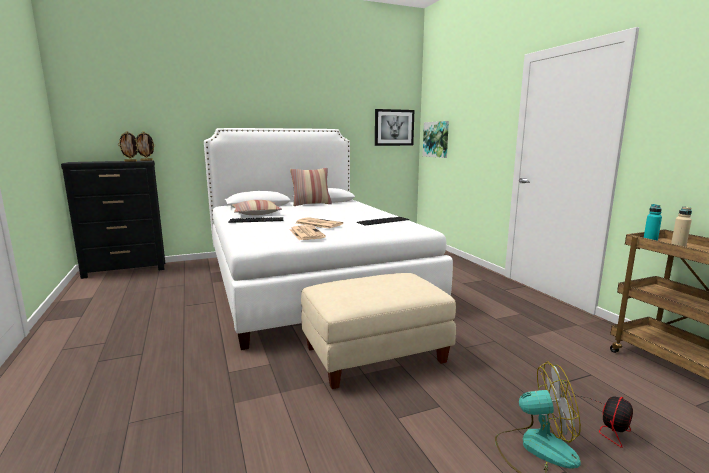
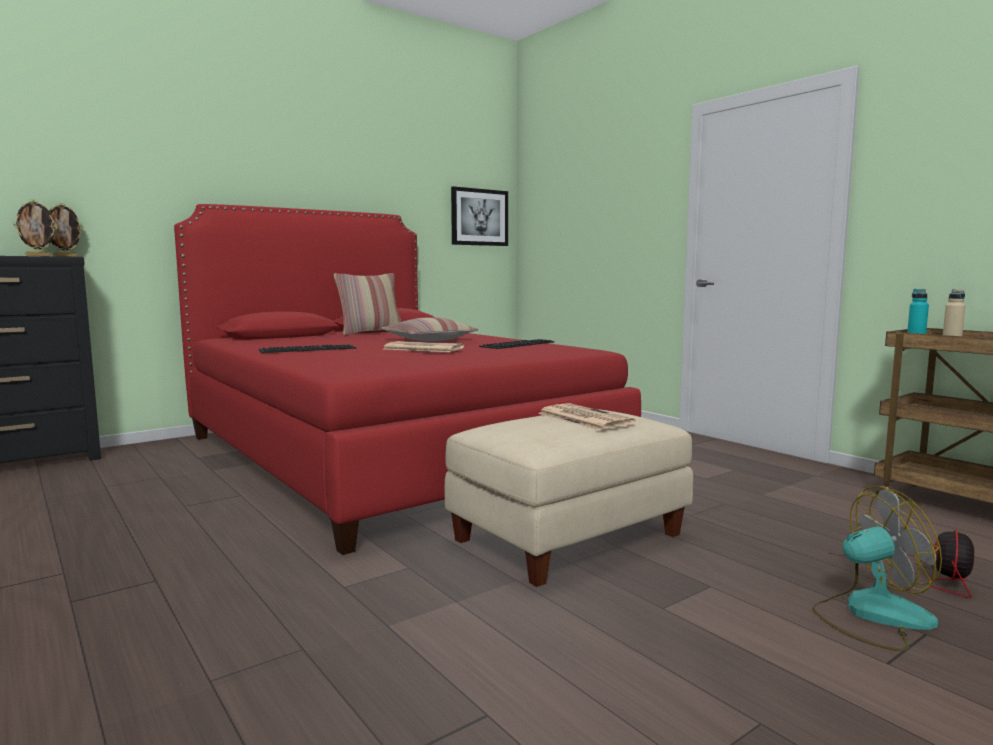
camera: 15 degrees left, 5 degrees down
(256, 213) = (293, 343): pillow -> pillow (429, 340)
(306, 233) = (422, 357): newspaper -> newspaper (583, 418)
(310, 281) = (388, 455): white bed -> red bed
(436, 139) = (547, 235): picture -> none

